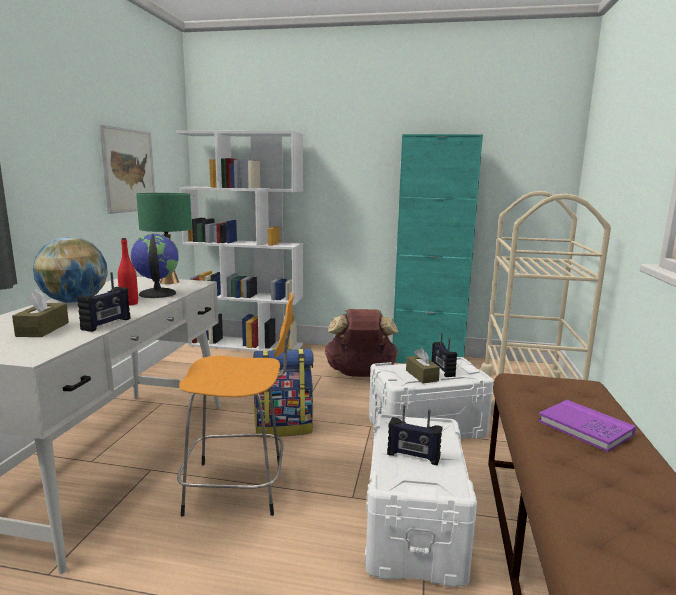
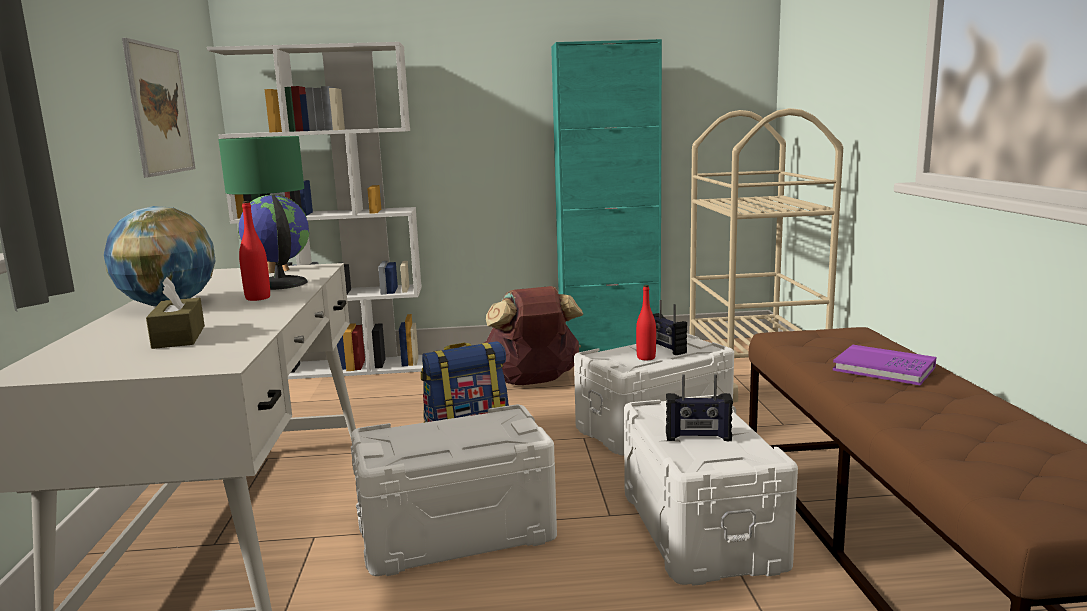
camera: 15 degrees left, 0 degrees up
(107, 324) = (266, 321): radio -> none
(239, 487) = (456, 533): orange stool -> white storage box
(421, 375) = (646, 358): brown tissue box -> red bottle

